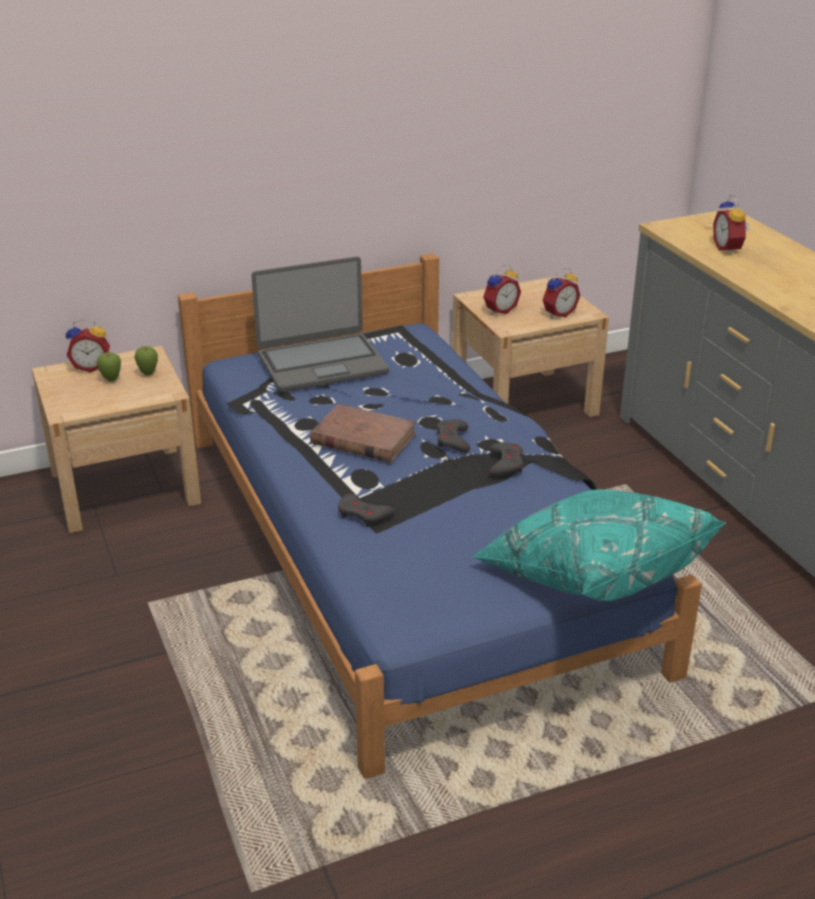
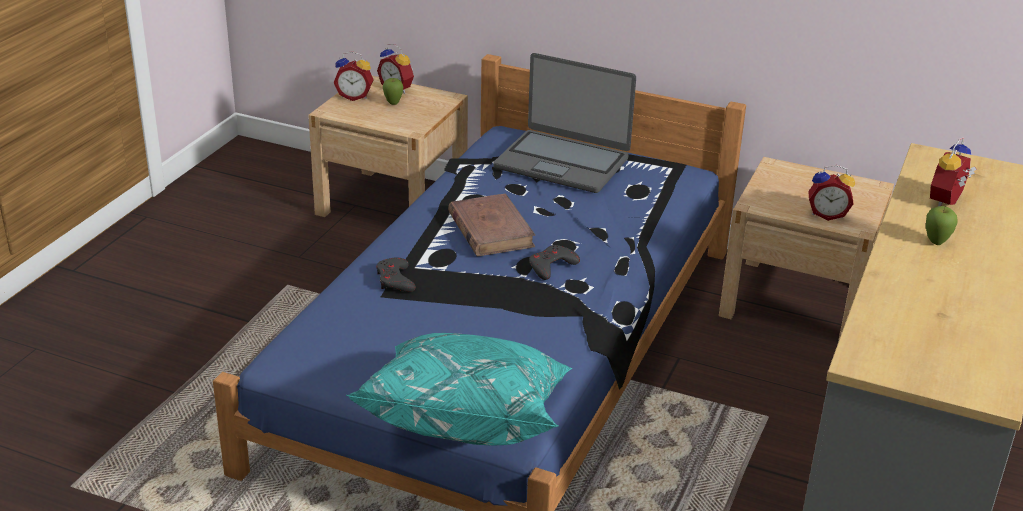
camera: 45 degrees right, 0 degrees up
(148, 374) = (422, 110): apple -> apple (936, 243)
(499, 310) = (777, 187): alarm clock -> alarm clock (355, 96)
(505, 464) = (557, 305): grey game controller -> none

